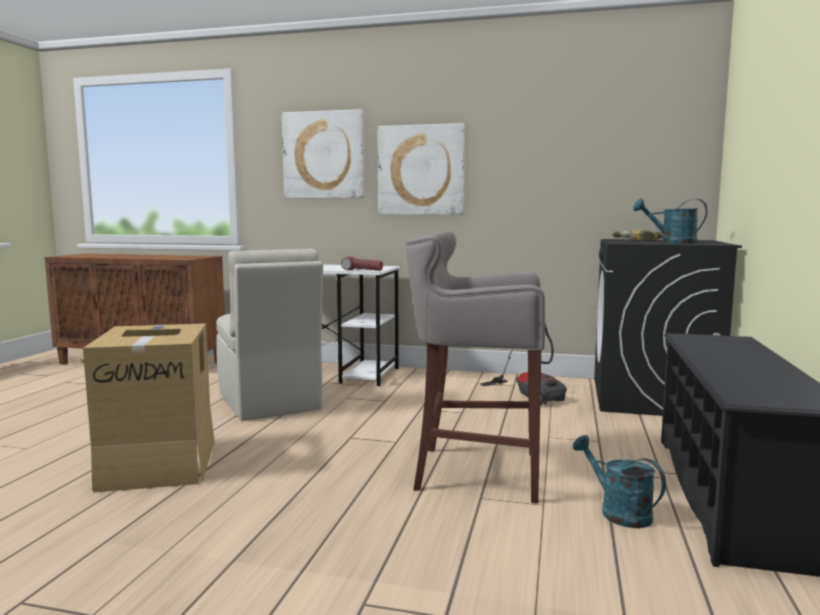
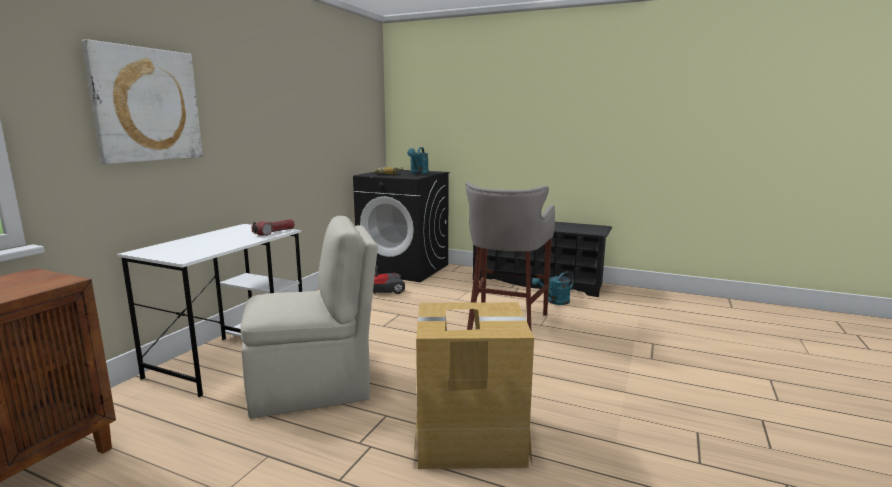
camera: 80 degrees left, 5 degrees up
(421, 170) = (245, 125): picture -> none

